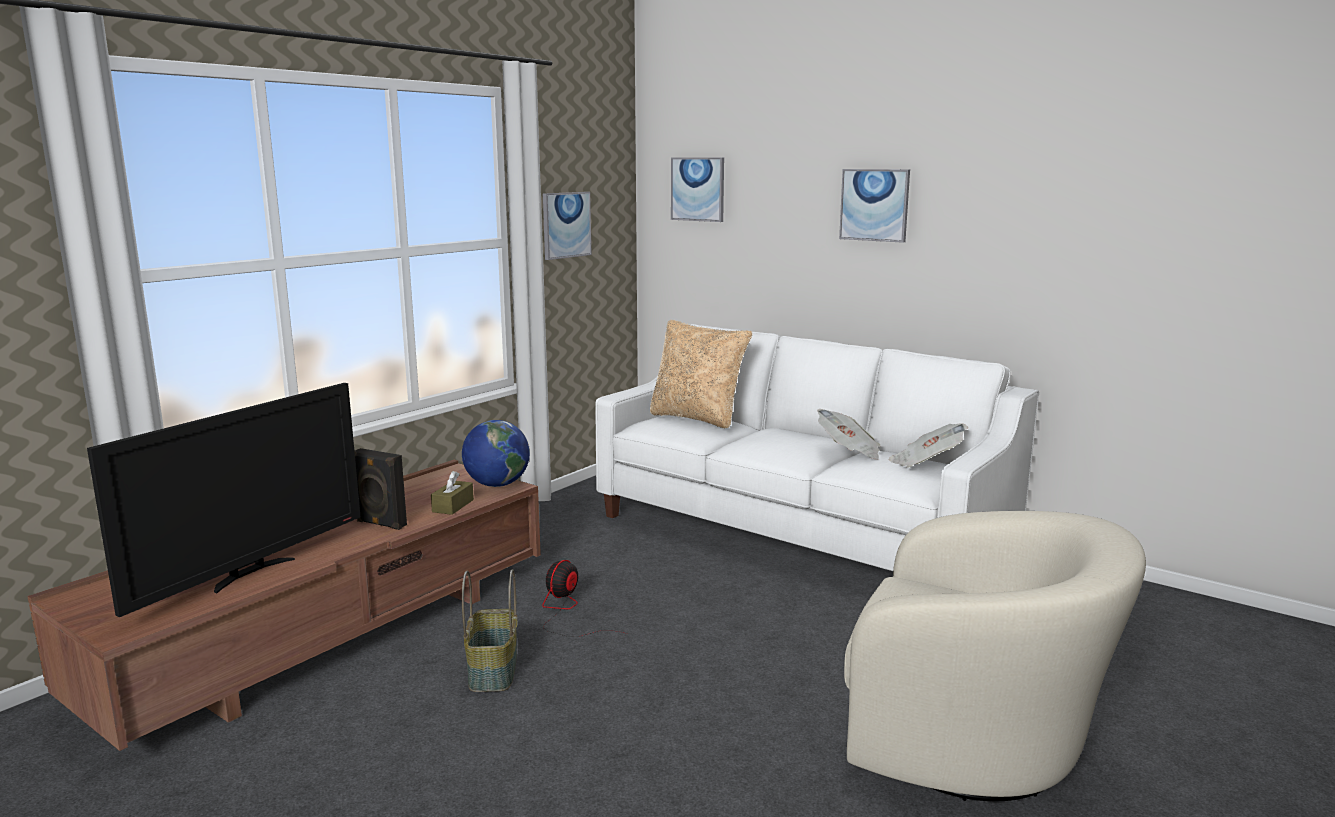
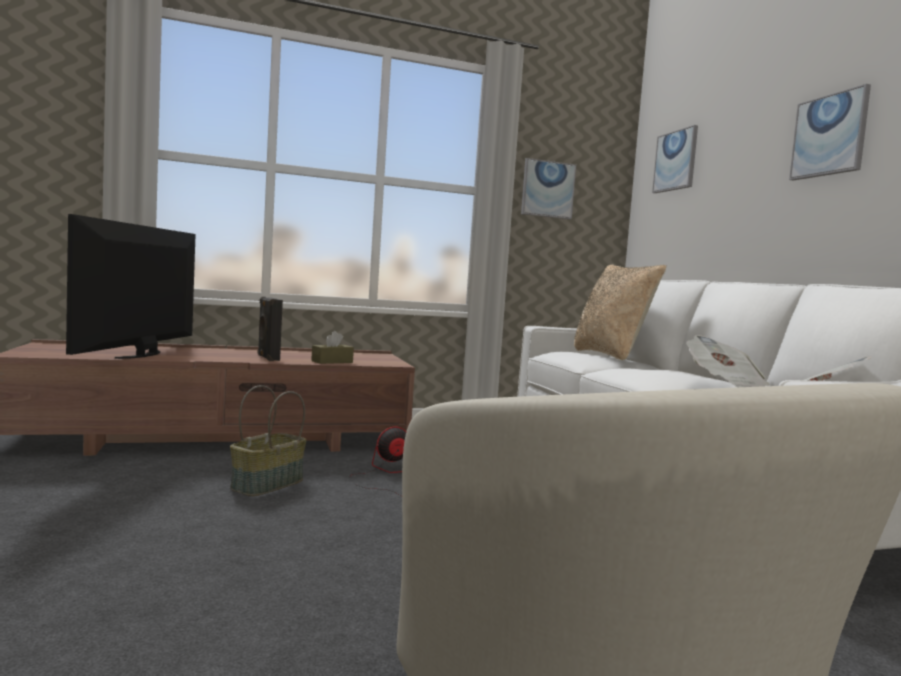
camera: 35 degrees right, 10 degrees down
(251, 573) = (142, 355): television -> television turned 120 degrees clockwise
(497, 484) = (388, 362): globe -> none

